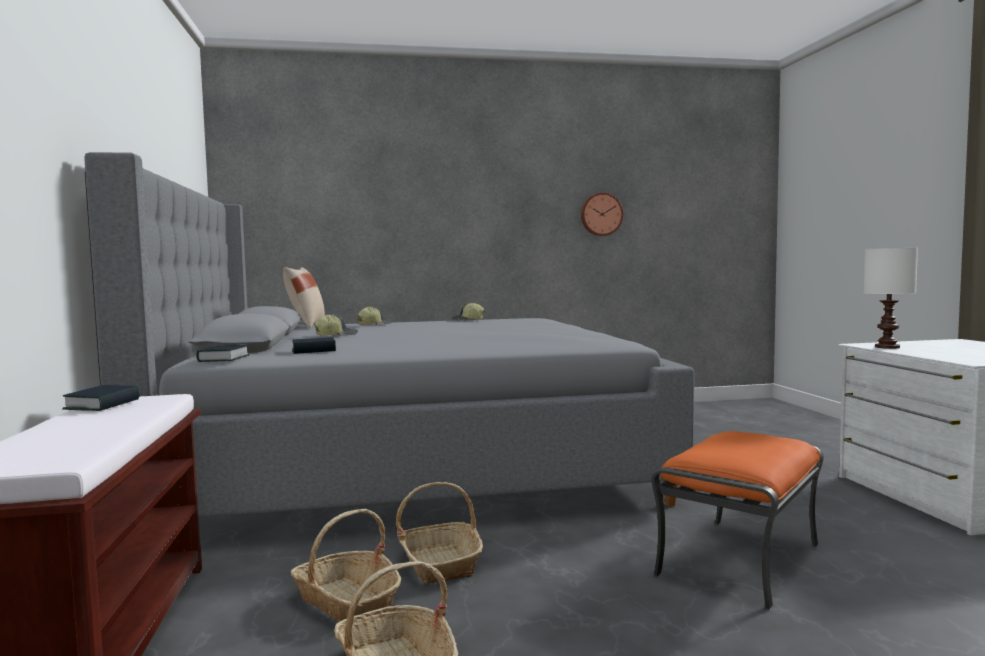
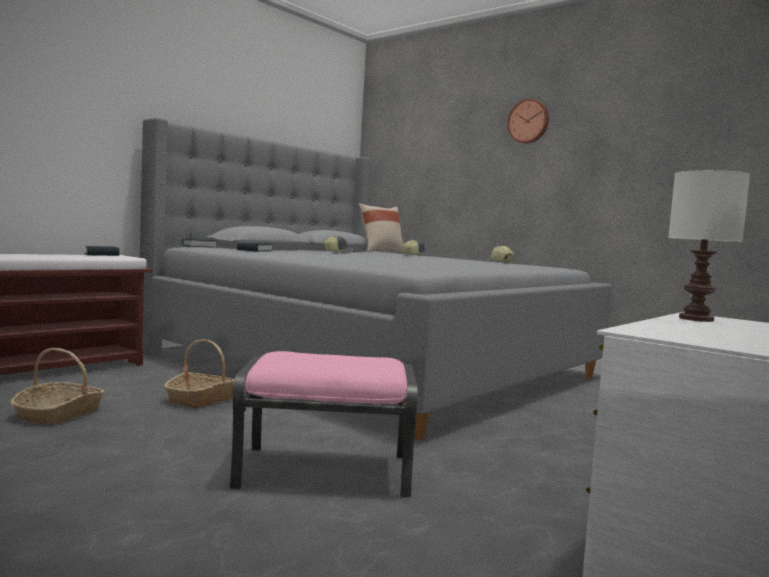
camera: 50 degrees right, 0 degrees up
(347, 600) = (132, 392): basket -> none
(601, 214) = (681, 158): wall clock -> wall clock (528, 121)
(741, 560) = (323, 472): orange ottoman -> pink ottoman

